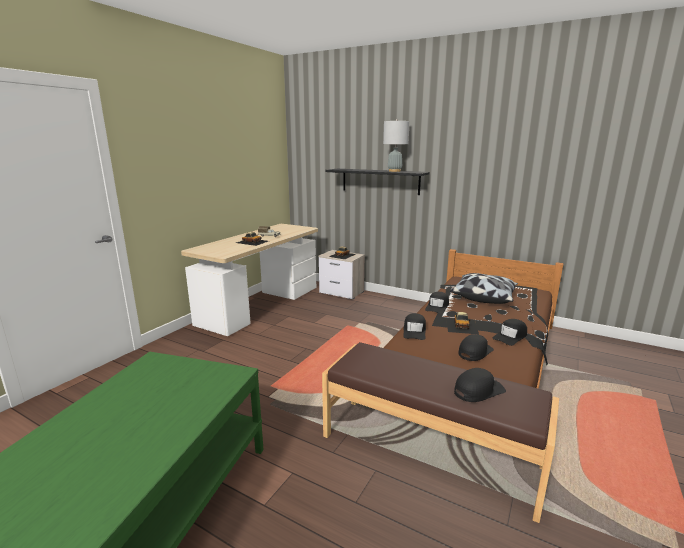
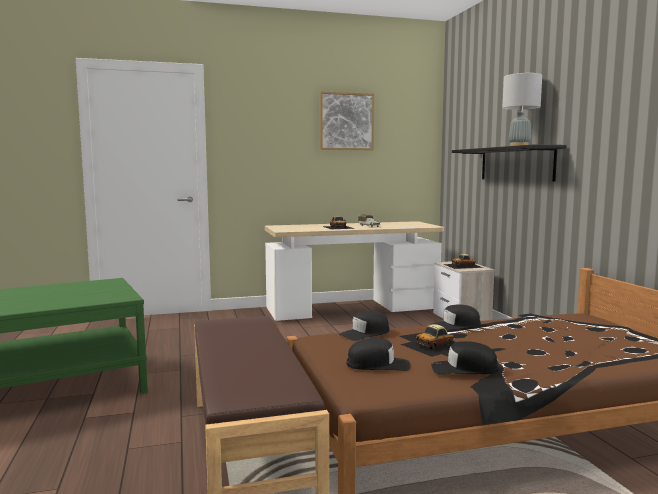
camera: 45 degrees right, 10 degrees down
(229, 143) = (346, 121): none -> picture
(478, 390) = (254, 369): black cap -> none
(483, 297) = (553, 335): pillow -> none

